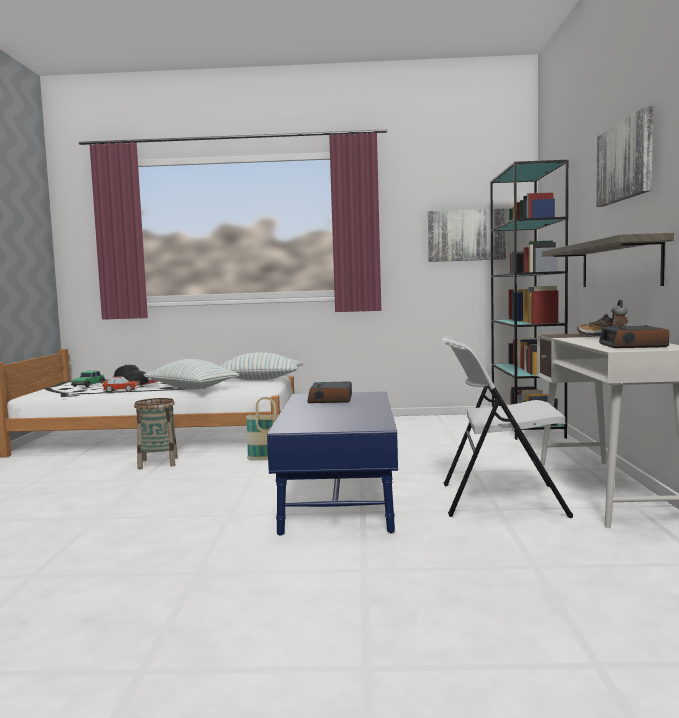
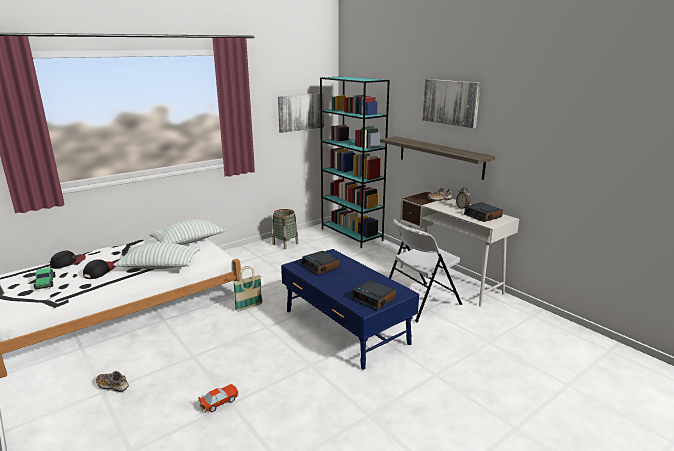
camera: 40 degrees left, 15 degrees up
(47, 480) = (113, 386): none -> shoe
(122, 390) = (101, 284): toy car -> toy car (219, 402)
(158, 463) = (174, 336): basket -> basket (285, 244)
(322, 424) = (374, 299): none -> alarm clock

